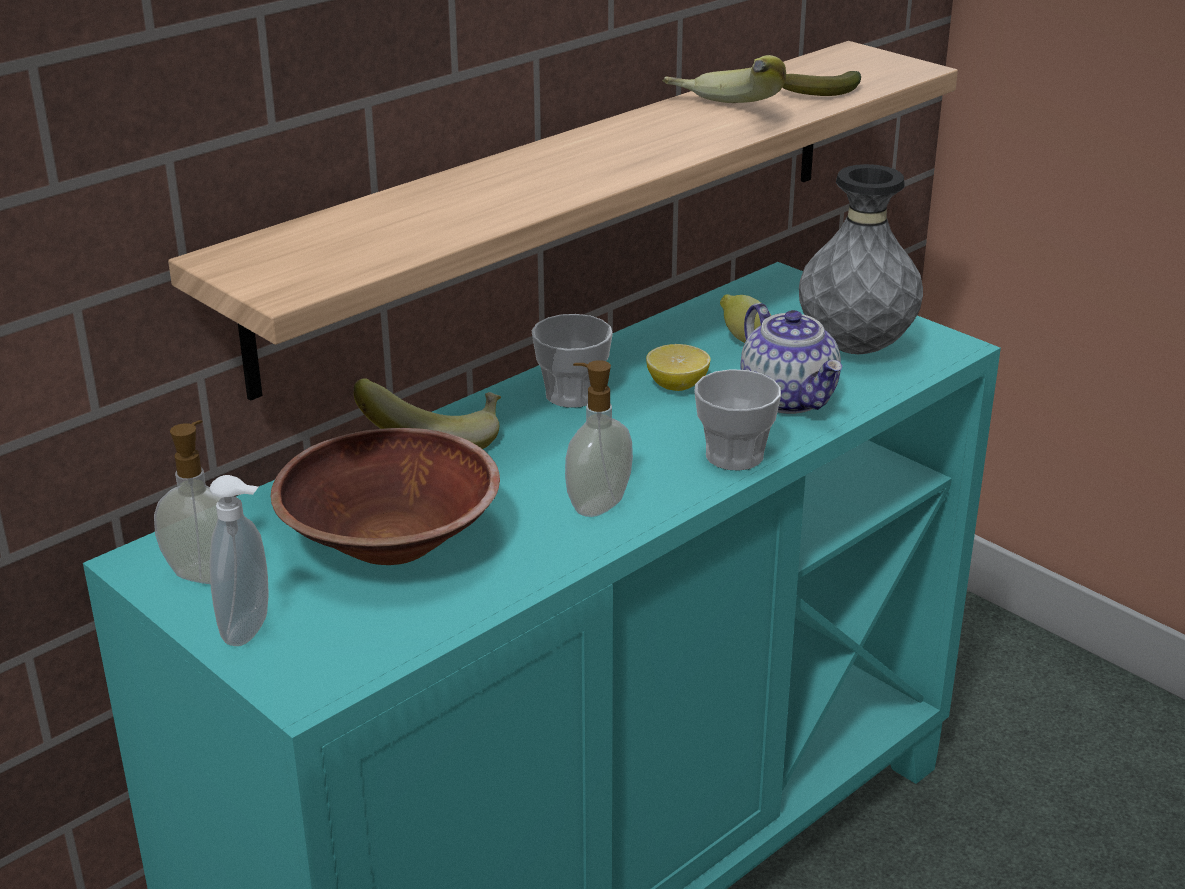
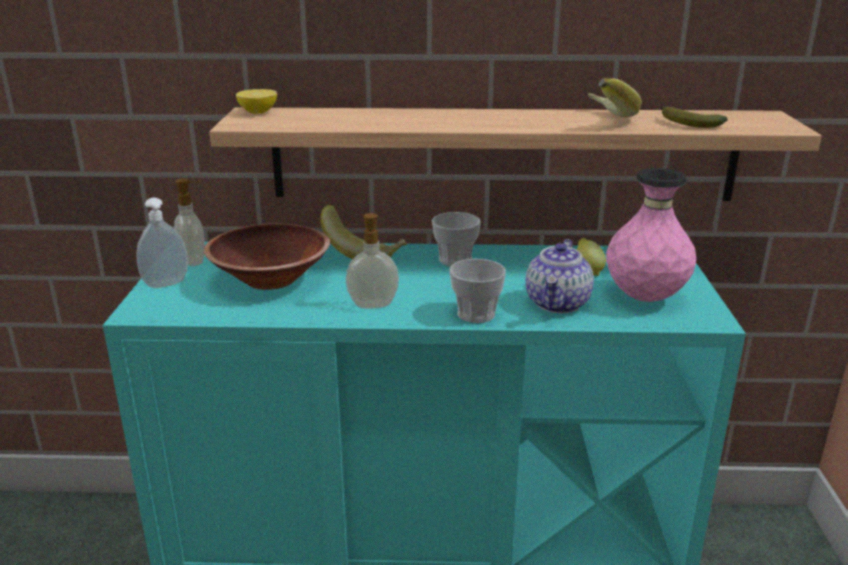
camera: 45 degrees right, 5 degrees down
(677, 385) = (512, 276): lemon -> lemon (258, 112)
(855, 349) = (645, 298): grey vase -> pink vase

